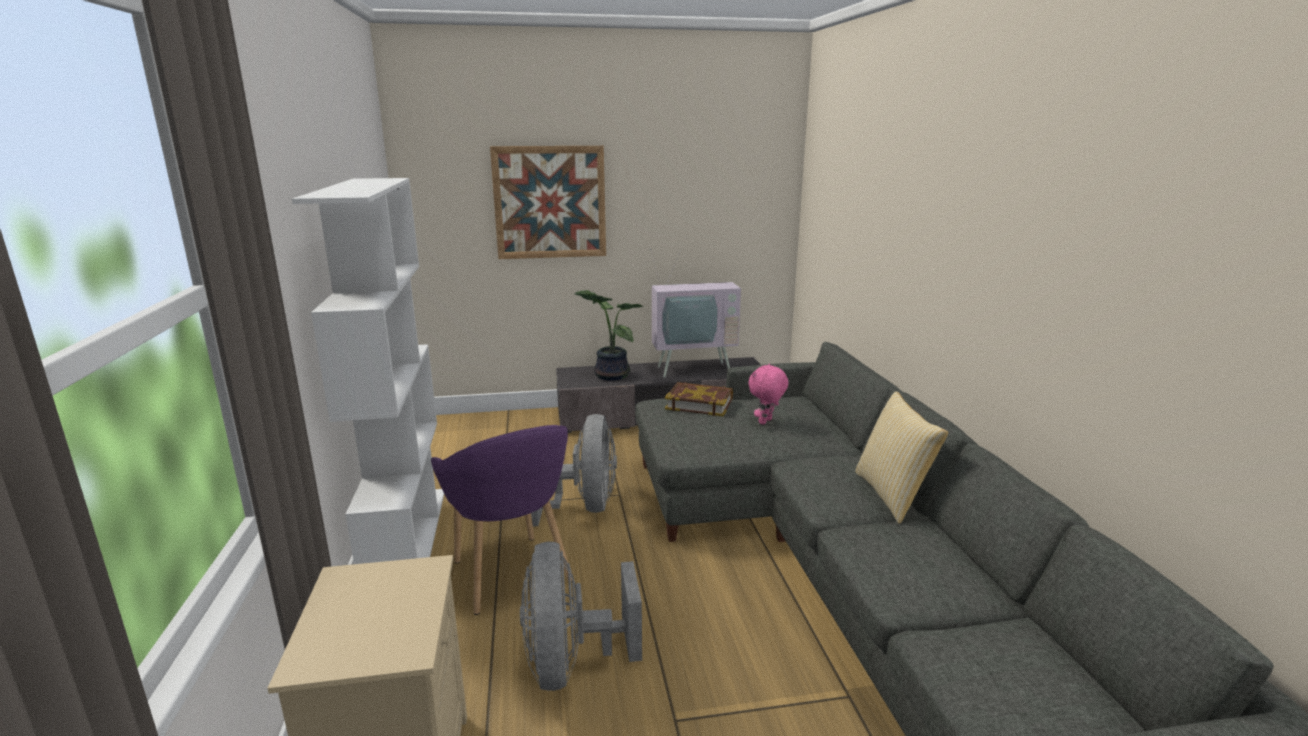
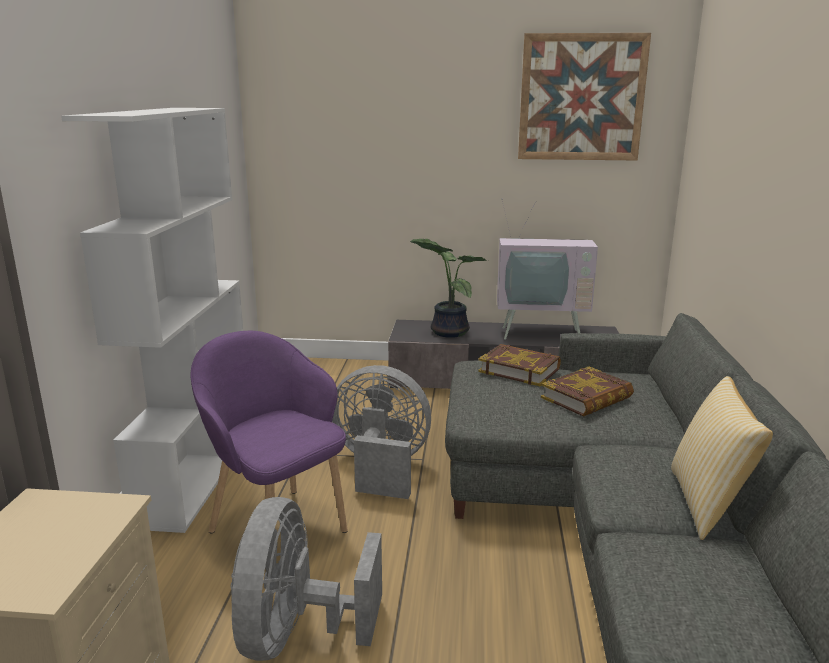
camera: 15 degrees right, 0 degrees up
(511, 575) = (277, 527): purple armchair -> purple armchair turned 150 degrees clockwise
(550, 202) = (398, 145): picture -> picture (581, 98)
(584, 507) = (380, 467): grey fan -> grey fan turned 90 degrees counterclockwise
(766, 422) = (587, 398): pink plush toy -> book

